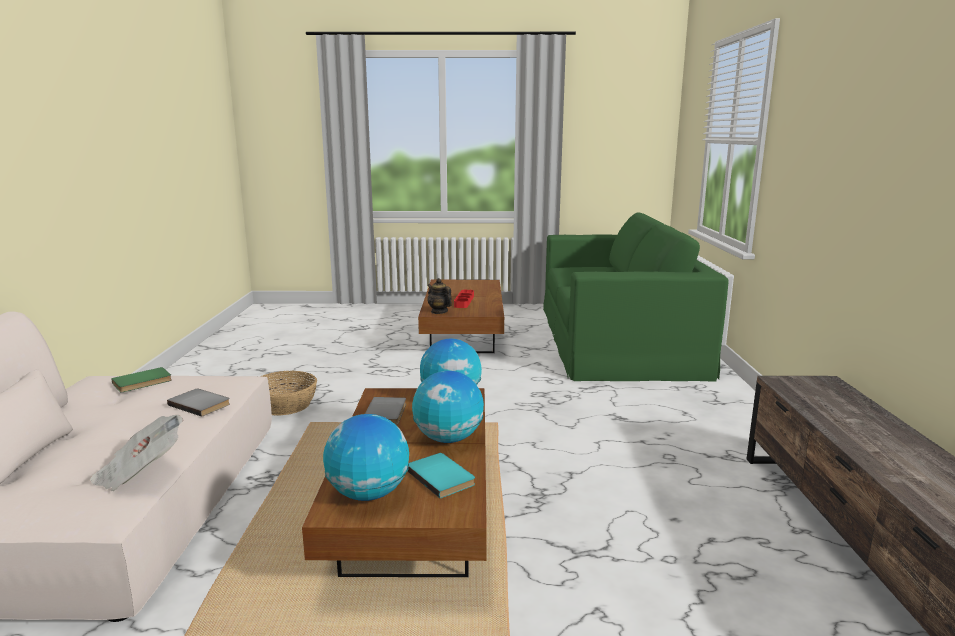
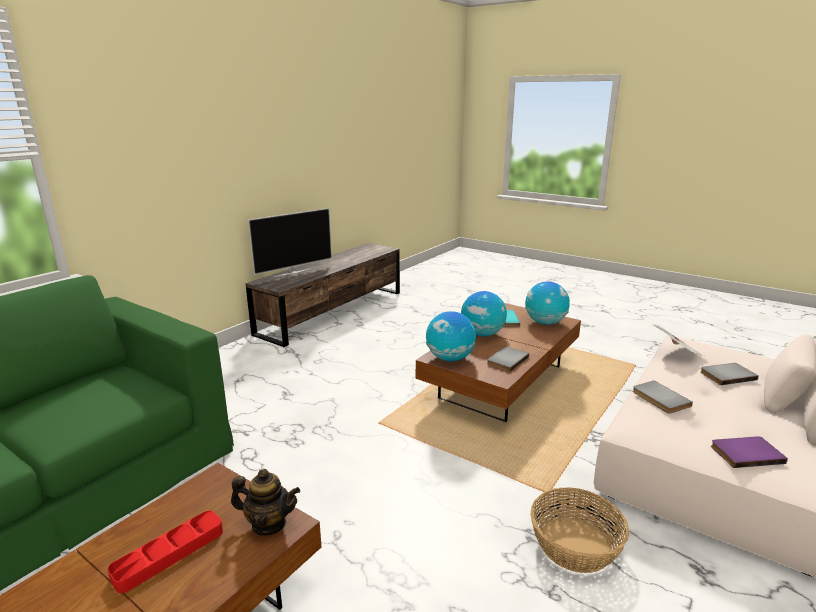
camera: 145 degrees left, 5 degrees up
(85, 455) = (726, 375): none -> grey book
(143, 382) = (745, 453): green book -> purple book
(439, 312) = (268, 524): teapot -> teapot turned 75 degrees counterclockwise
(861, 410) = (293, 272): none -> television

